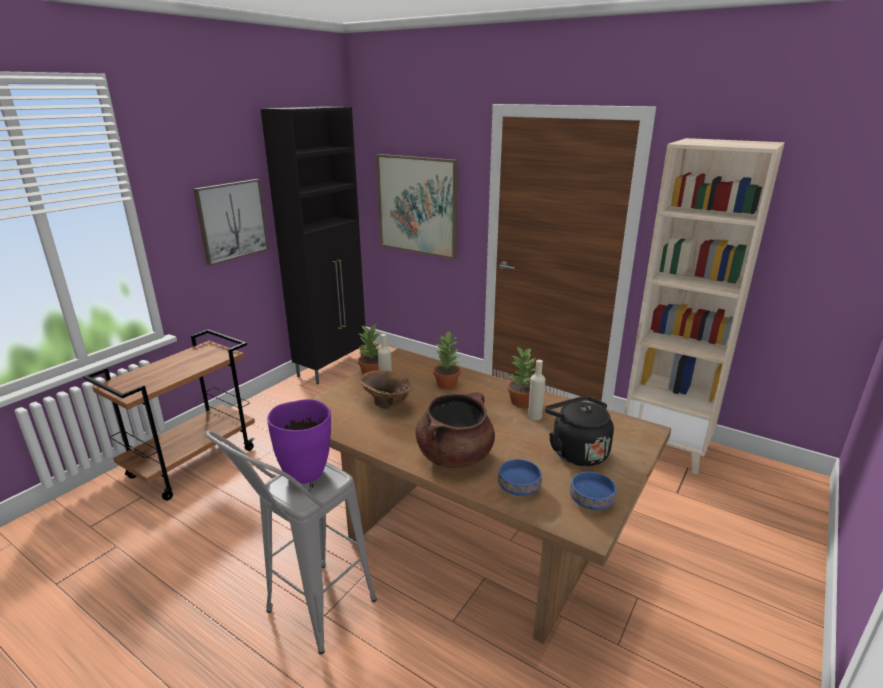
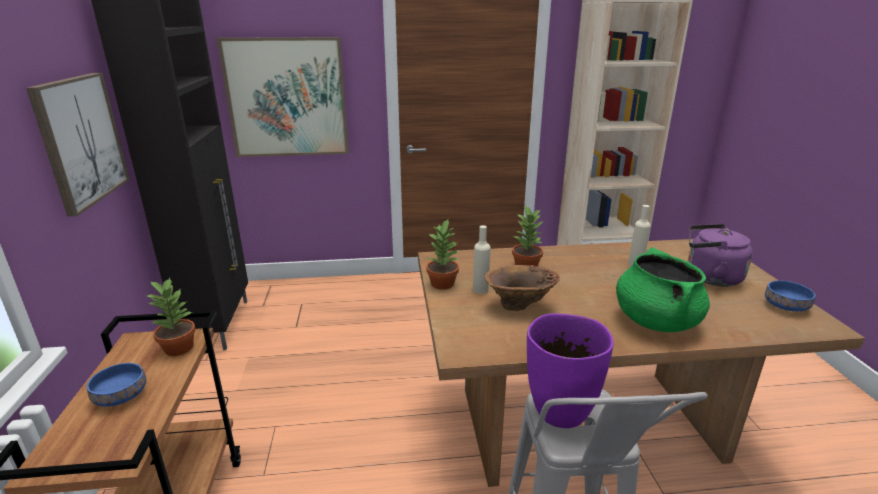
camera: 40 degrees left, 0 degrees up
(455, 456) = (655, 320): brown cooking pot -> green cooking pot
(518, 487) = (736, 320): blue bowl -> blue bowl (119, 396)
(521, 401) = (604, 257): potted plant -> potted plant (179, 347)
(576, 451) = (709, 277): black kettle -> purple kettle

